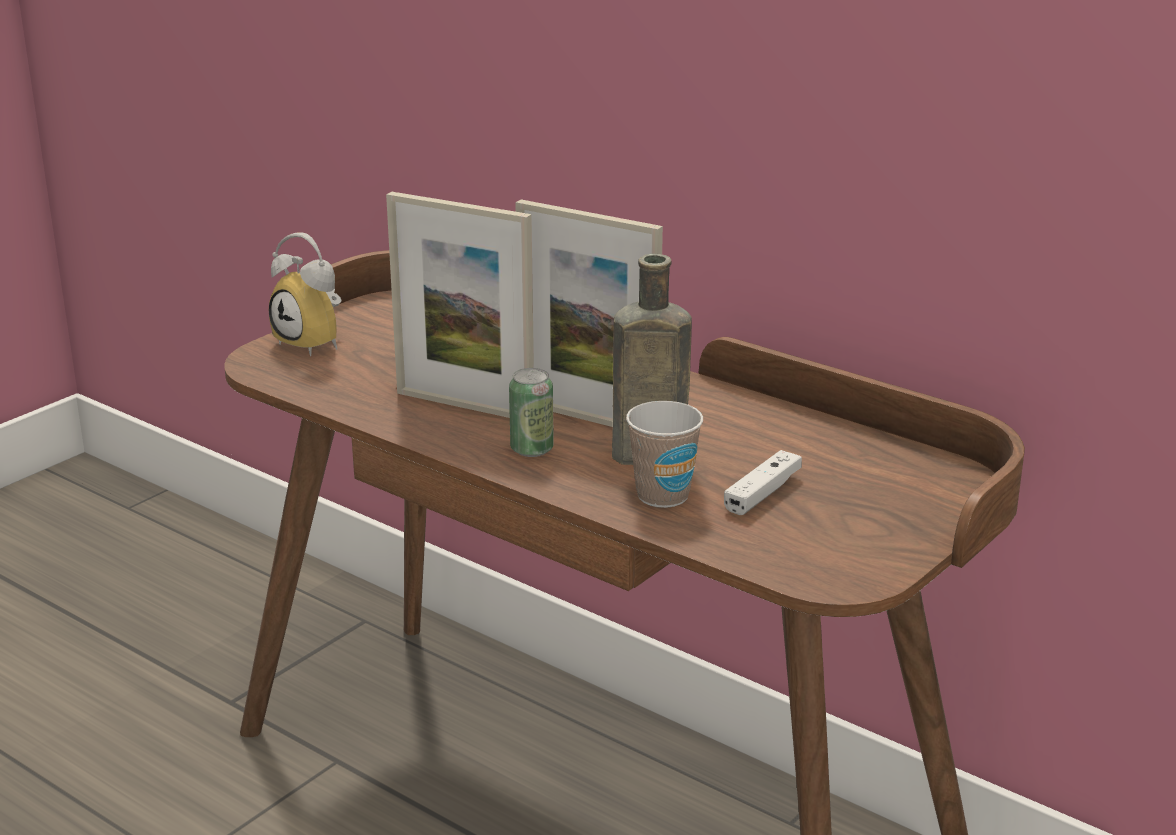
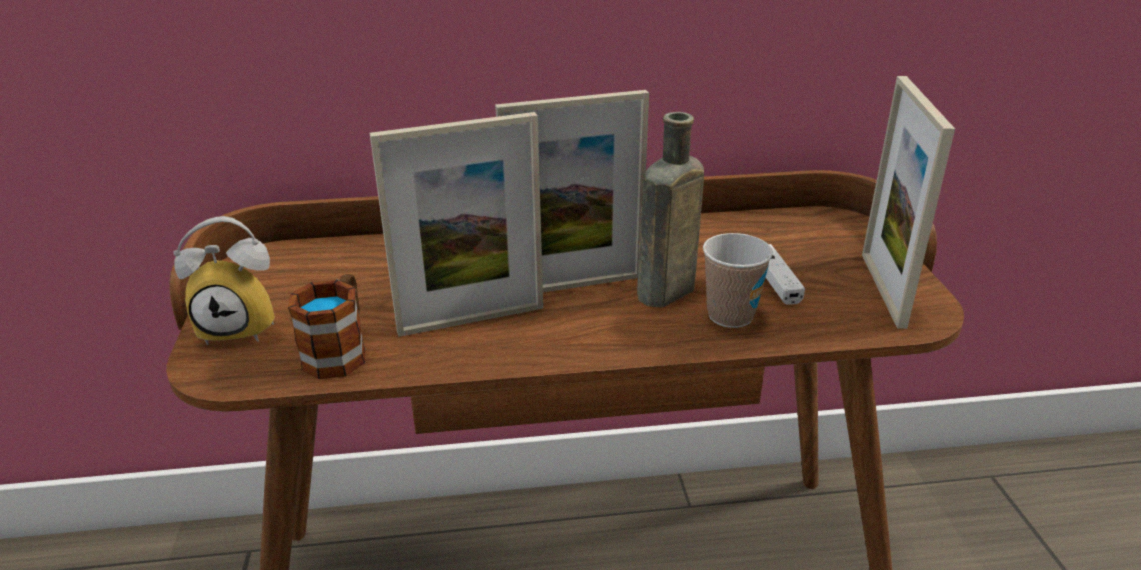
camera: 45 degrees left, 5 degrees up
(347, 384) = (340, 350): none -> mug
(532, 449) = (586, 328): can -> none
(852, 545) = (882, 289): none -> picture frame

